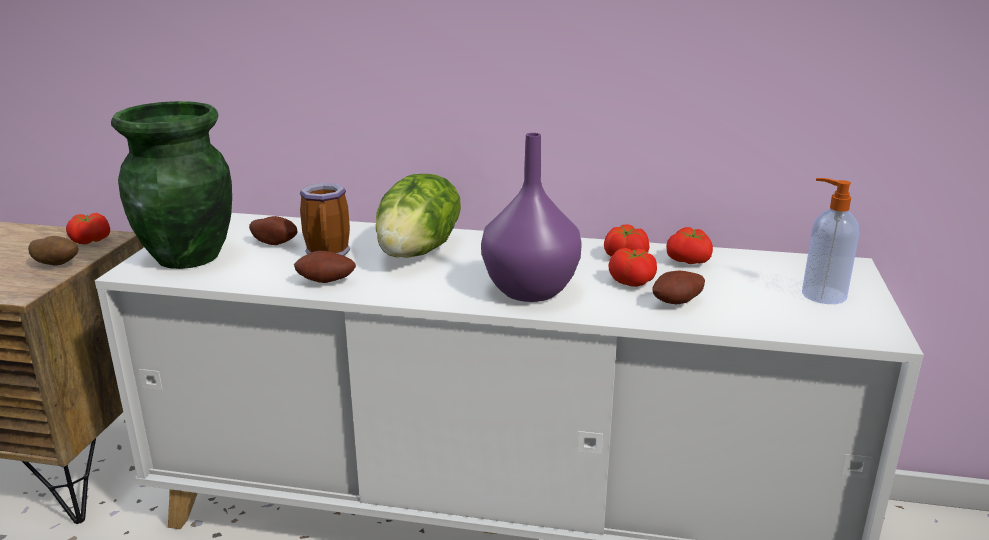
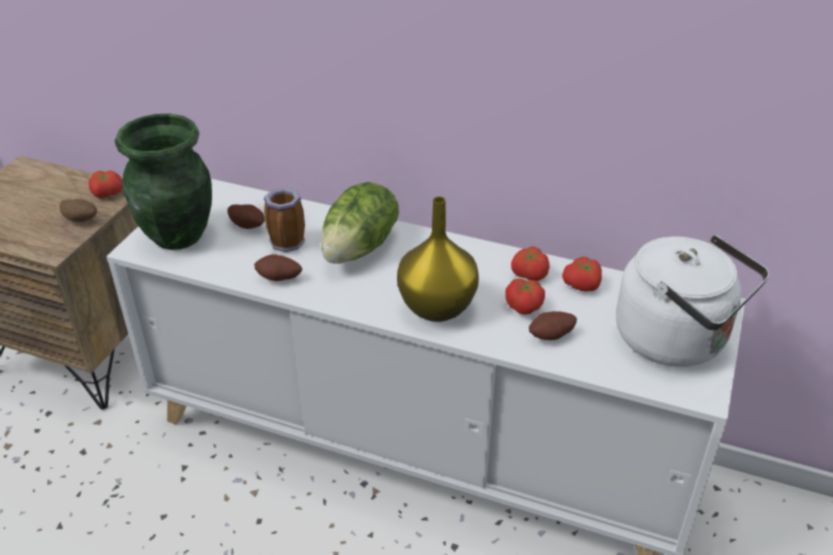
camera: 10 degrees right, 15 degrees up
(530, 291) = (436, 308): purple vase -> yellow vase
(822, 295) = (677, 340): soap dispenser -> white kettle

